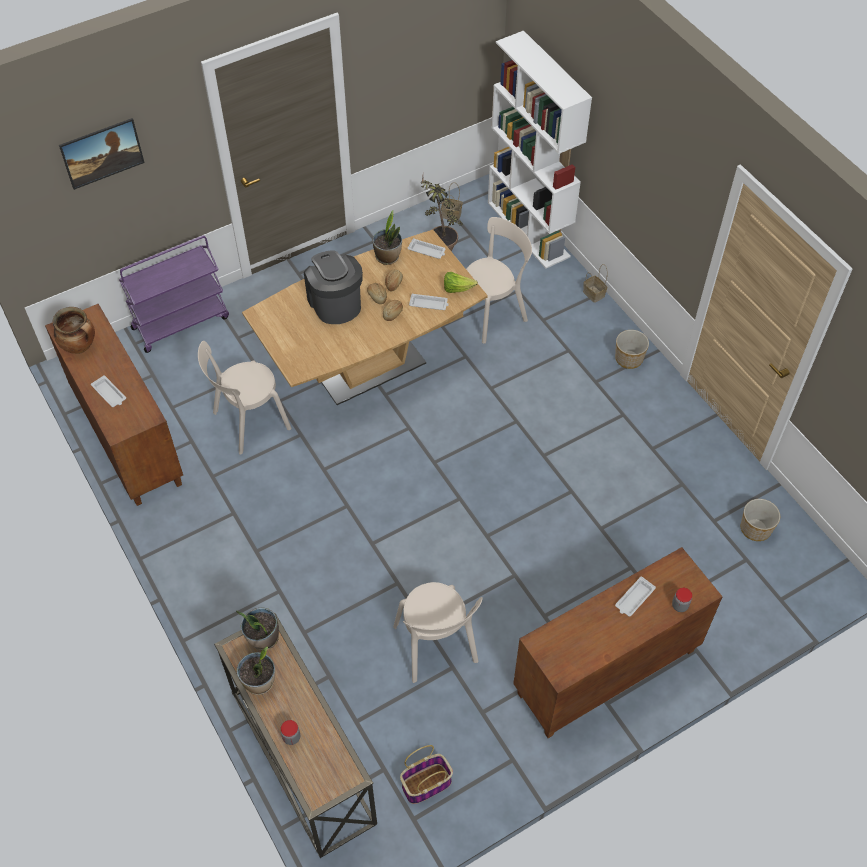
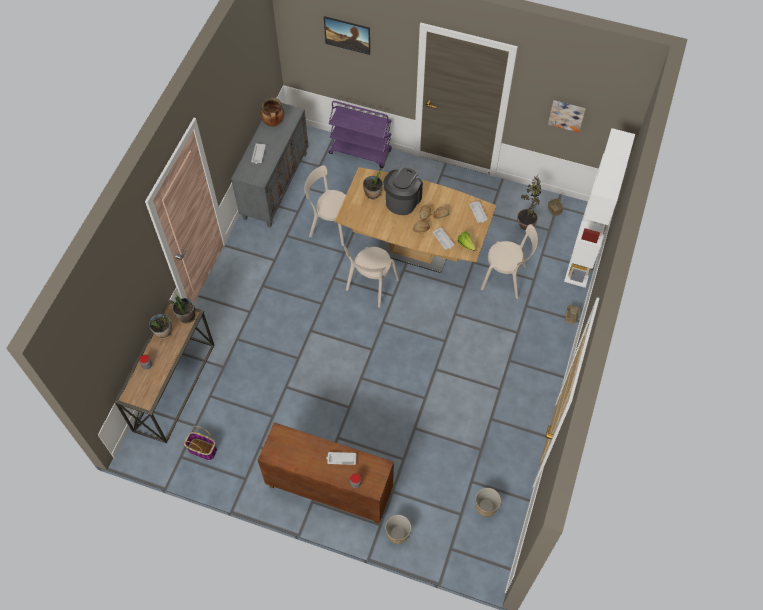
camera: 50 degrees right, 5 degrees up
(127, 438) = (275, 185): brown cabinet -> grey cabinet
(388, 257) = (456, 199): potted plant -> potted plant (373, 194)
(420, 73) = (566, 115): none -> picture
(436, 648) = (277, 401): beige chair -> beige chair (371, 286)
(629, 359) = (542, 366): planter -> planter (398, 533)

